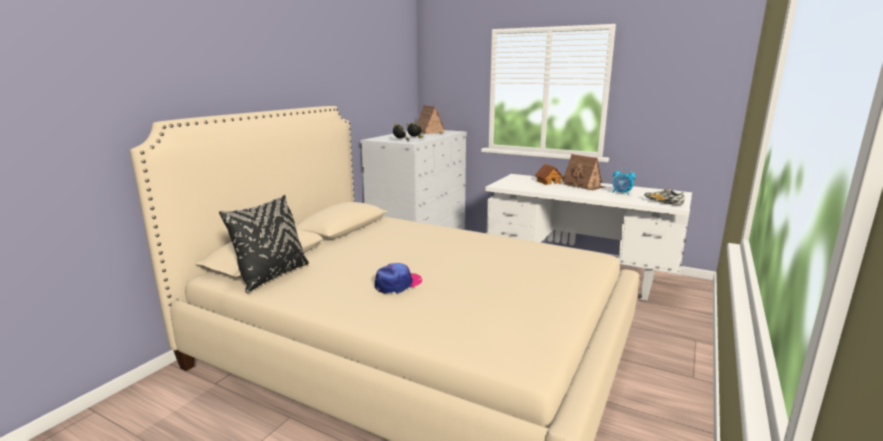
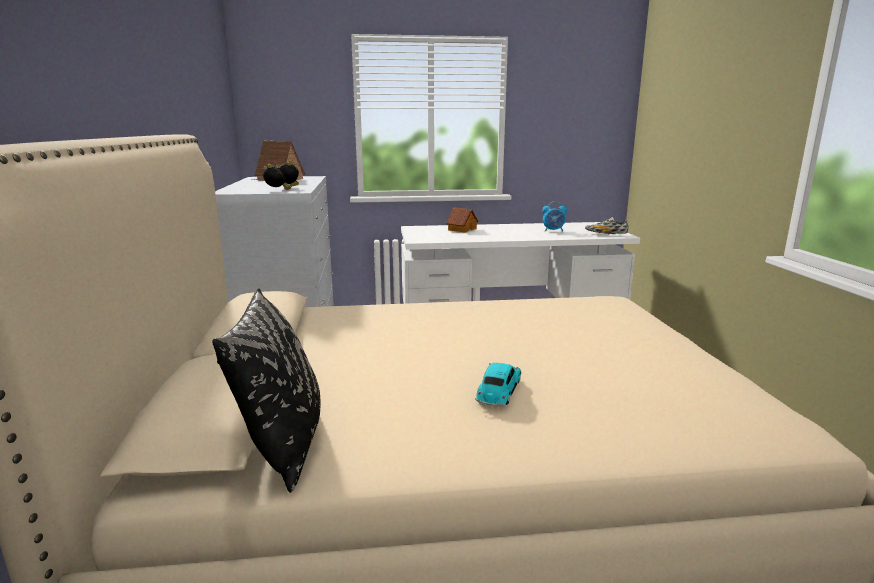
camera: 35 degrees left, 0 degrees up
(398, 284) = (498, 392): cap -> toy car
(583, 185) = (503, 228): toy house -> none

